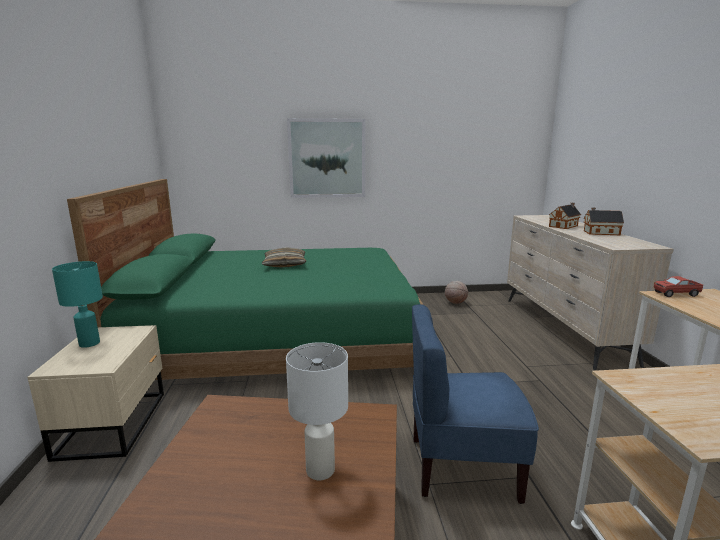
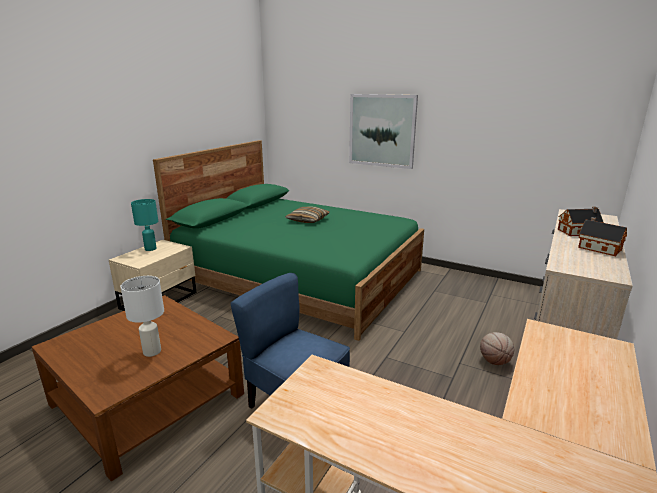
camera: 35 degrees right, 5 degrees up
(455, 302) = (482, 288): basketball -> basketball (494, 361)
(676, 294) = (561, 333): toy truck -> none

